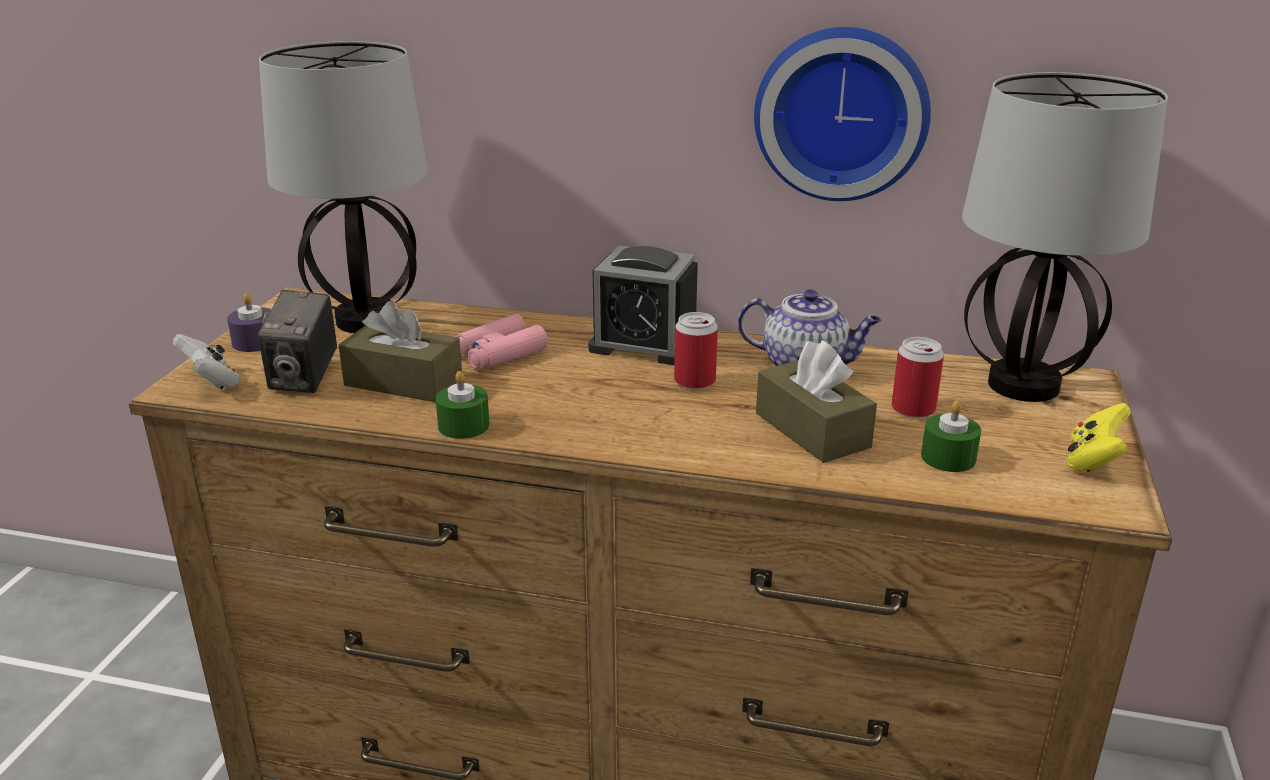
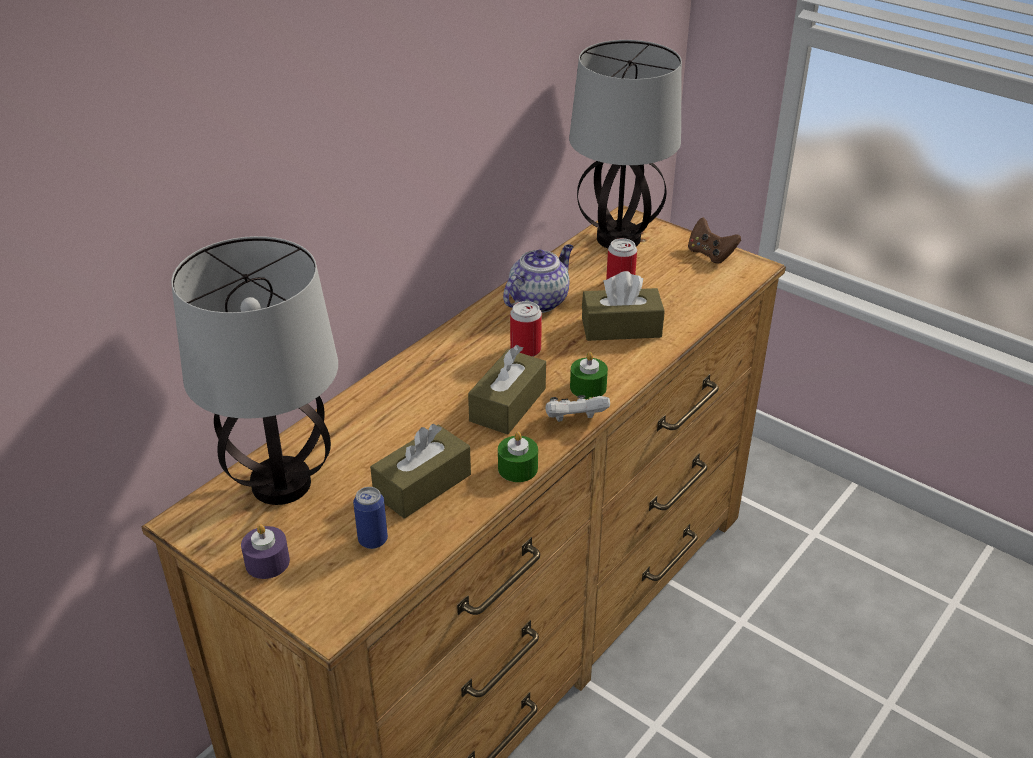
camera: 65 degrees left, 10 degrees up
(212, 382) = (334, 599): white game controller -> white game controller (575, 420)
(305, 378) = (373, 540): camera -> can
(497, 353) = (410, 426): pink binoculars -> none
(577, 394) = (508, 405): none -> brown tissue box
(644, 344) = (452, 354): alarm clock -> none
(841, 113) = (491, 126): wall clock -> none
(948, 457) = (680, 295): green candle -> green candle (588, 387)
(1093, 461) = (710, 254): yellow game controller -> brown game controller

